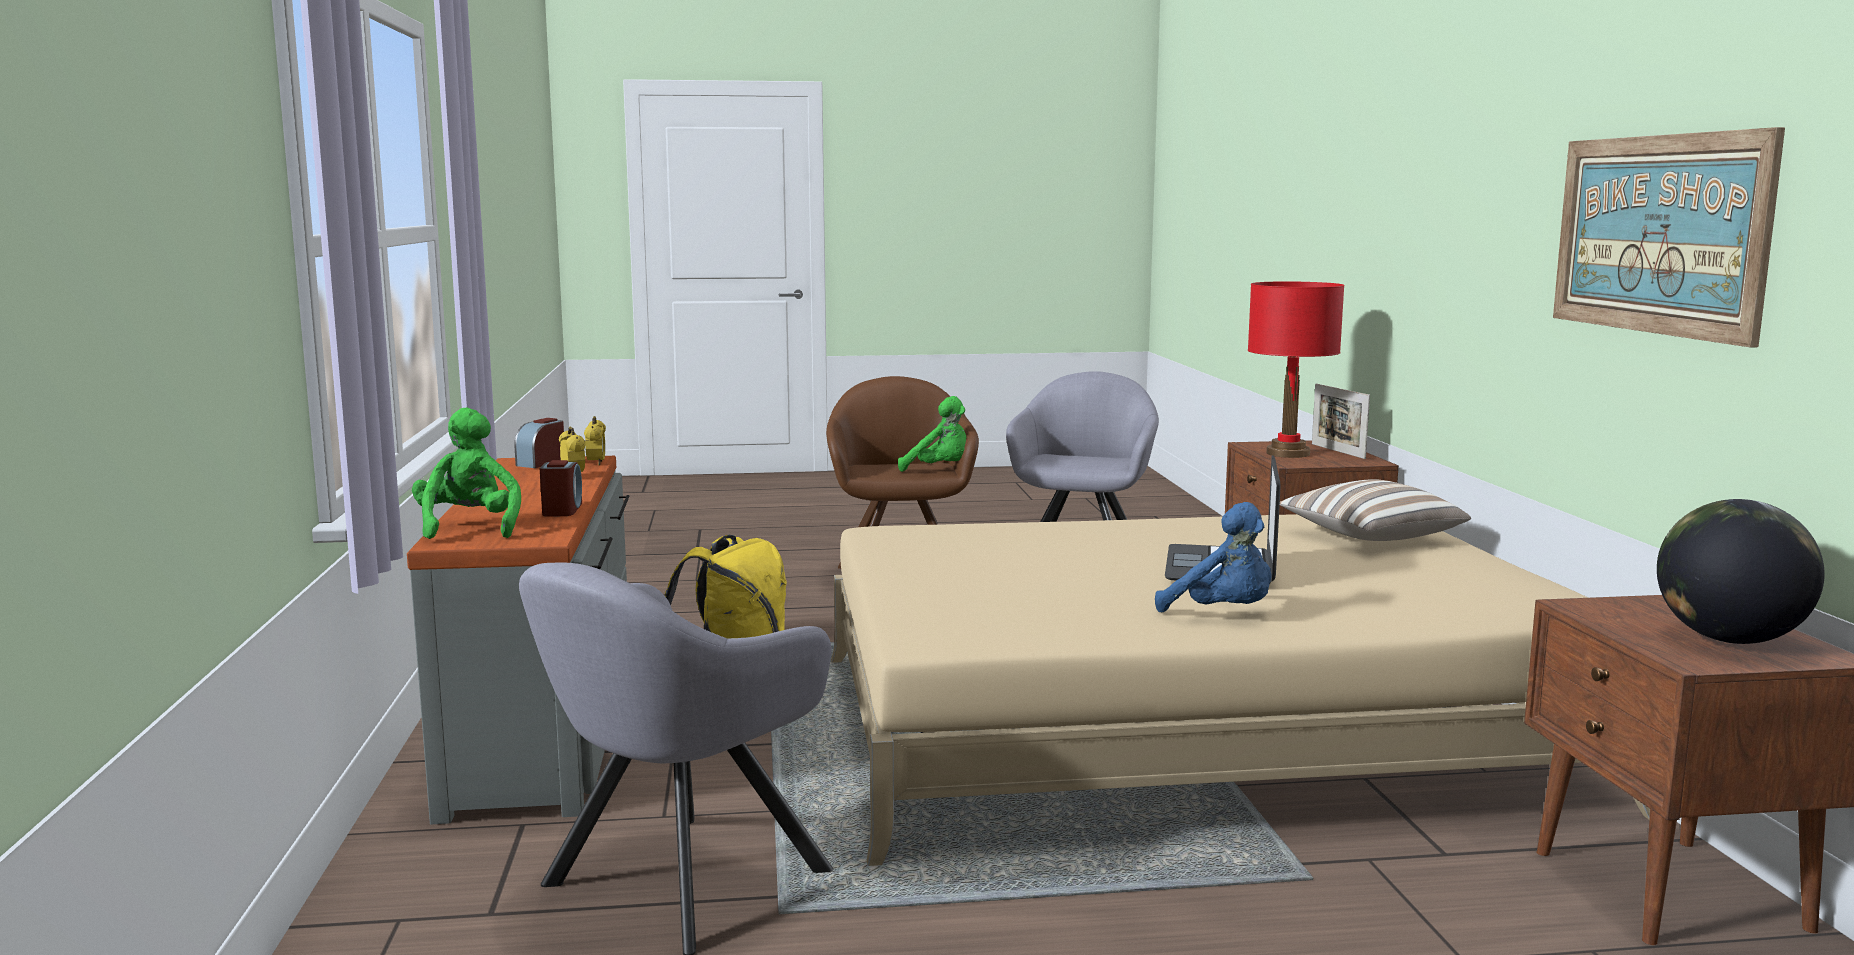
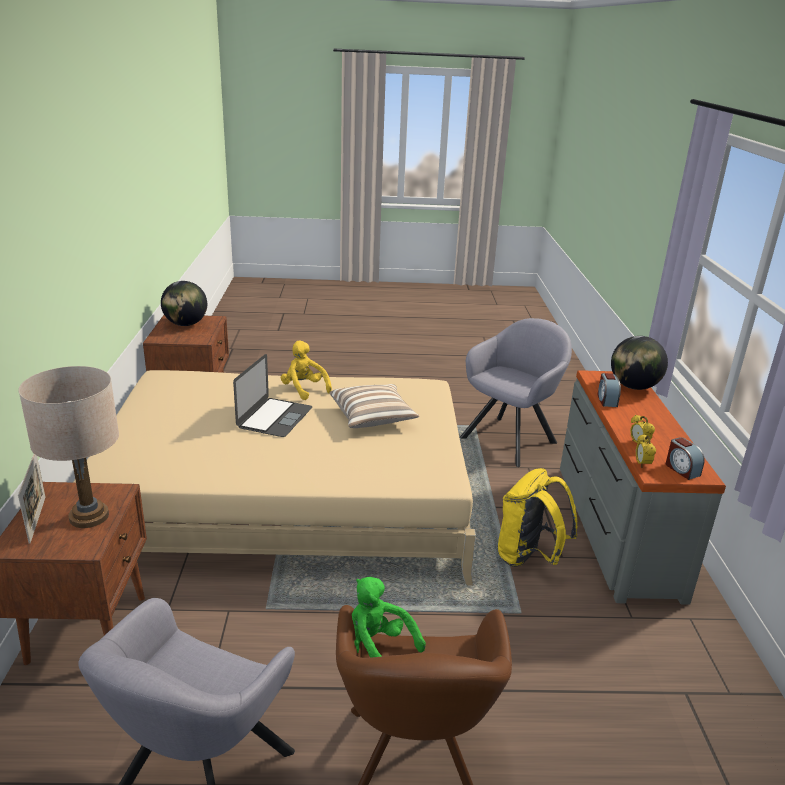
camera: 175 degrees left, 15 degrees up
(469, 528) = (634, 386): green plush toy -> globe
(541, 463) = (681, 469): alarm clock -> alarm clock turned 120 degrees clockwise
(1223, 614) = (304, 389): blue plush toy -> yellow plush toy
(1288, 453) = (88, 516): red table lamp -> beige table lamp
(1370, 537) = (152, 446): pillow -> pillow (372, 418)
(1658, 234) = (101, 227): picture -> none

